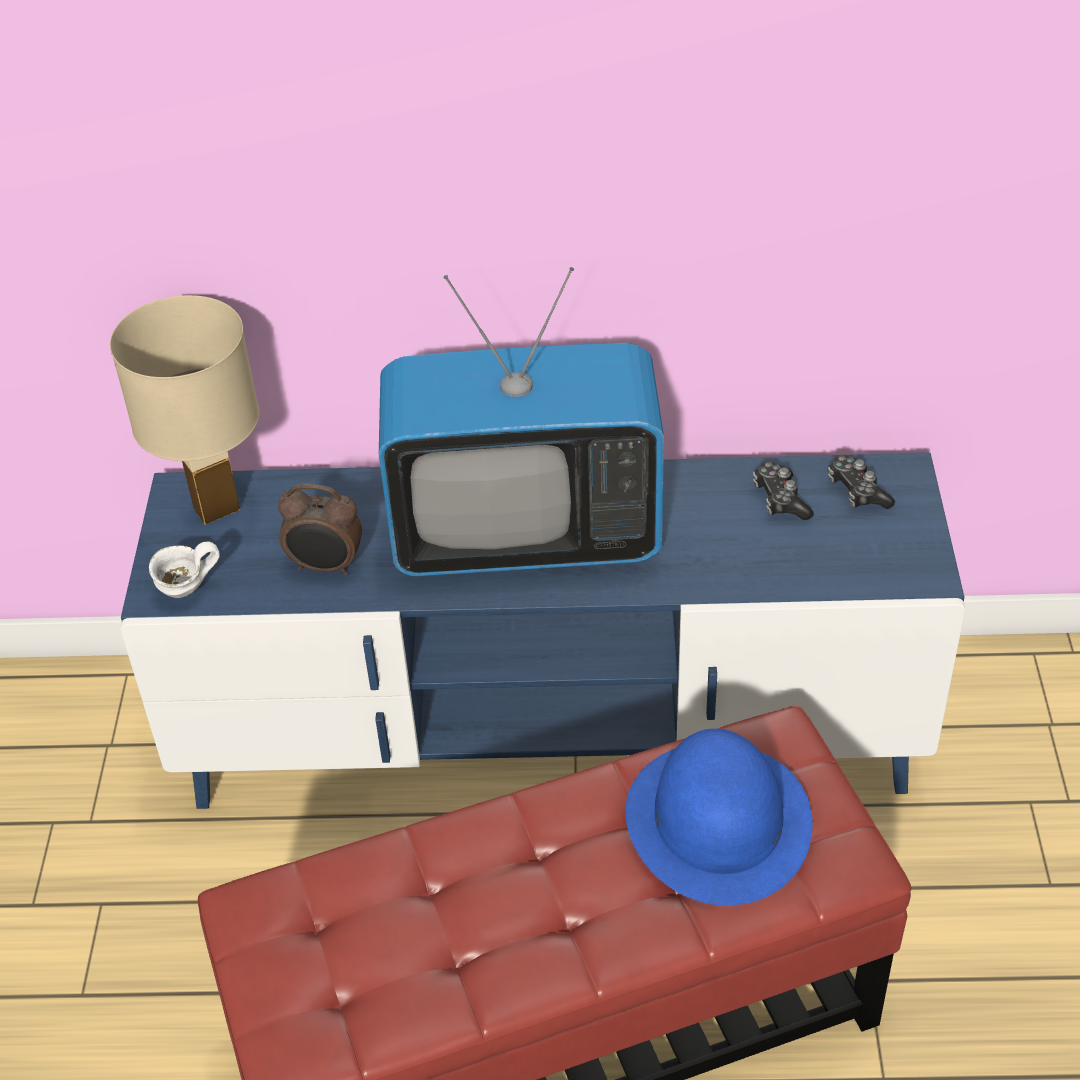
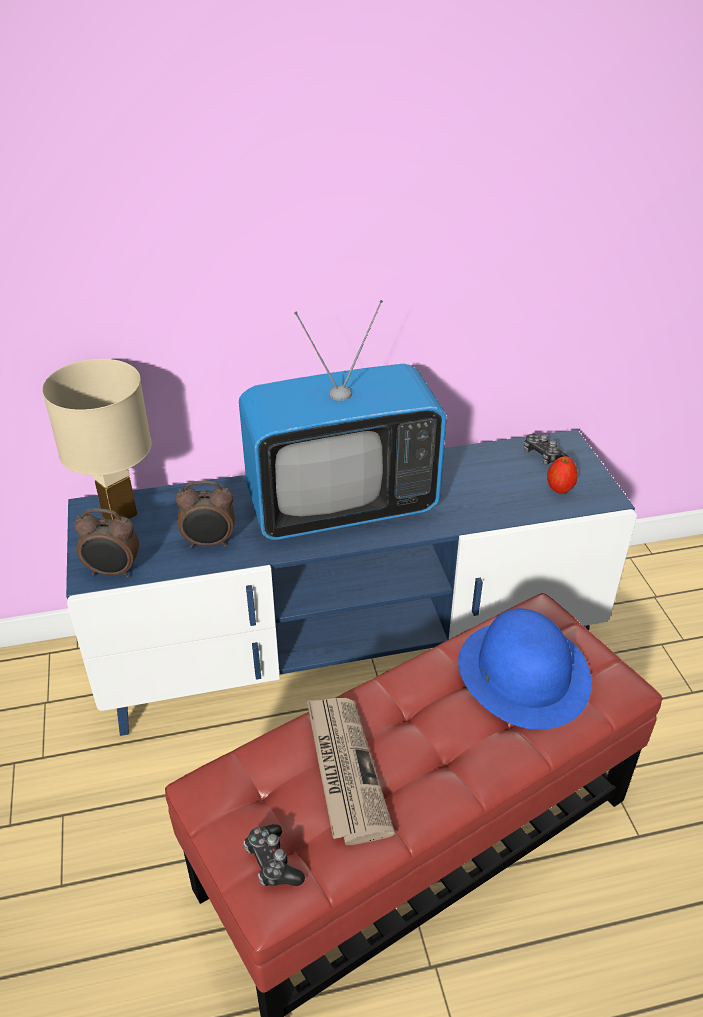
camera: 15 degrees left, 5 degrees down
(188, 591) = (113, 572): white mug -> alarm clock
(428, 911) = (344, 769): none -> newspaper
(780, 499) = (498, 466): game controller -> game controller (272, 862)
(861, 549) = (560, 488): none -> apple

